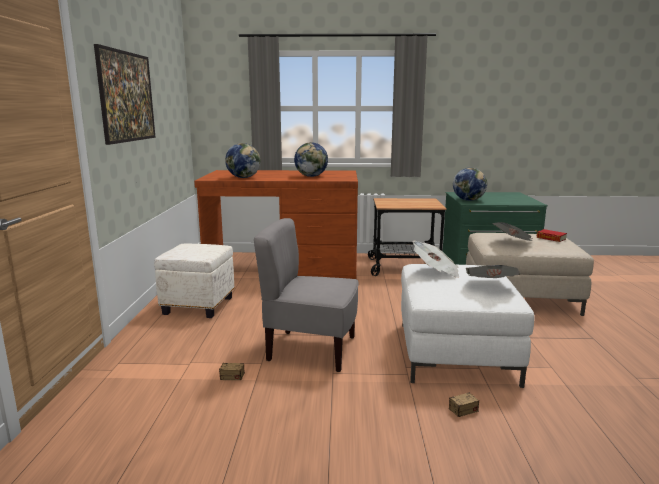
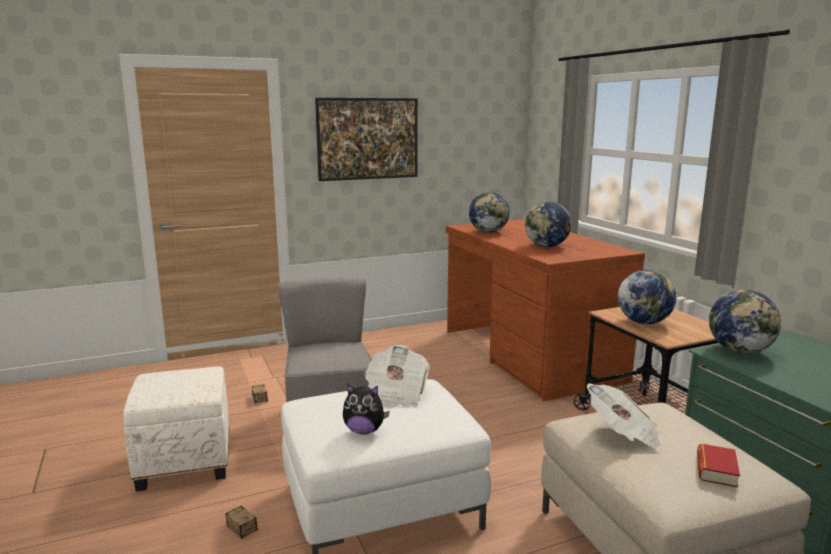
camera: 65 degrees right, 0 degrees up
(198, 305) = (386, 347): white ottoman -> white ottoman (186, 463)
(406, 204) = (643, 322): none -> globe
(491, 286) = (364, 431): newspaper -> plush toy

